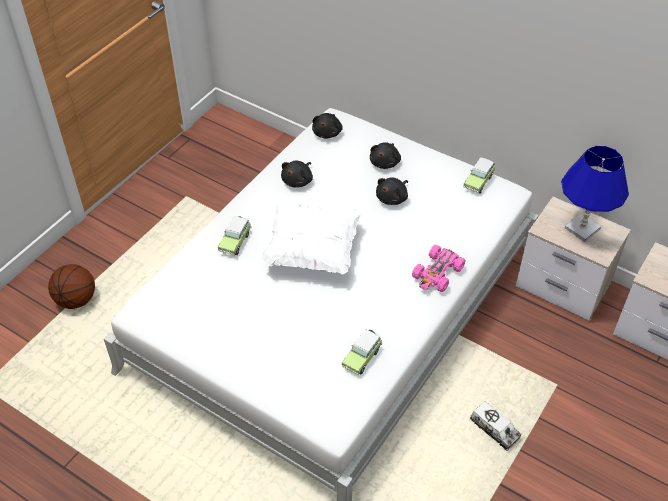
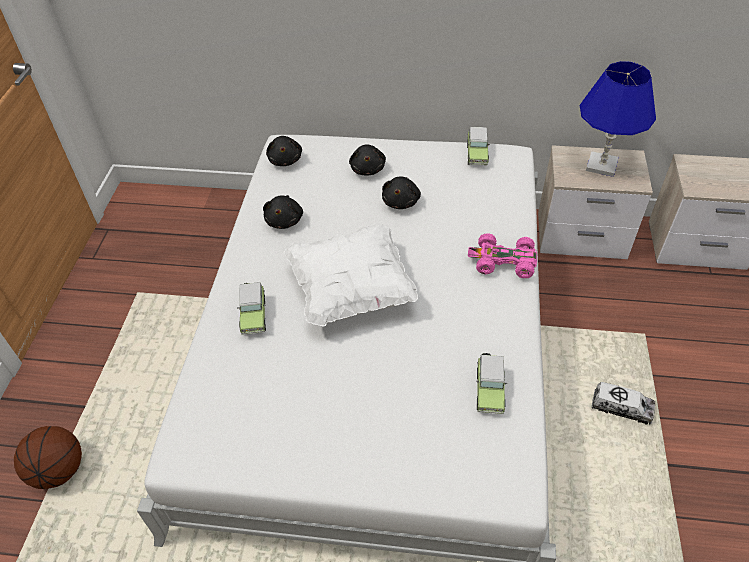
camera: 25 degrees left, 0 degrees up
(437, 273) = (503, 261): pink toy car -> pink toy car turned 90 degrees clockwise

